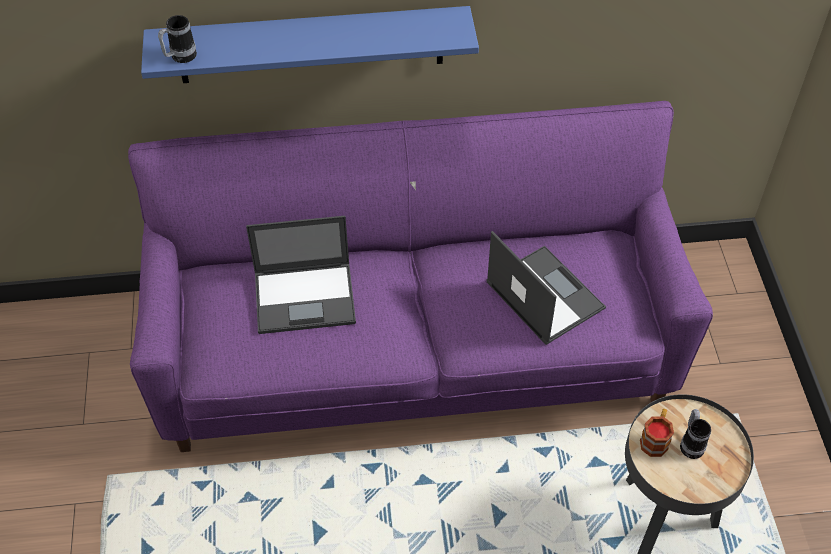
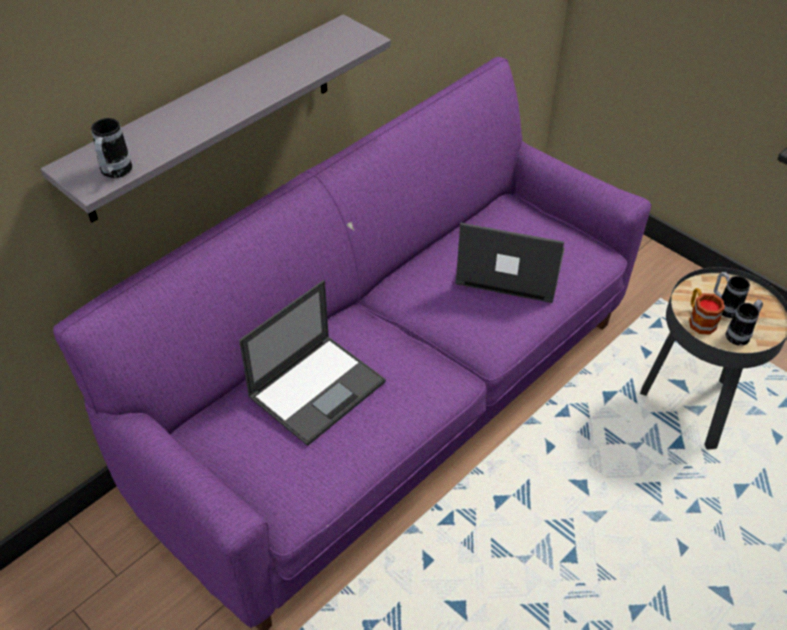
camera: 40 degrees left, 5 degrees down
(311, 45) = (211, 118): blue shelf -> grey shelf
(677, 475) = (740, 335): none -> mug

